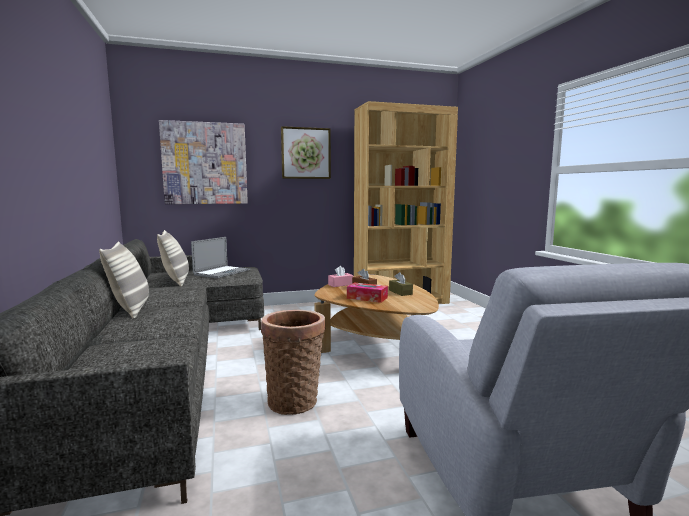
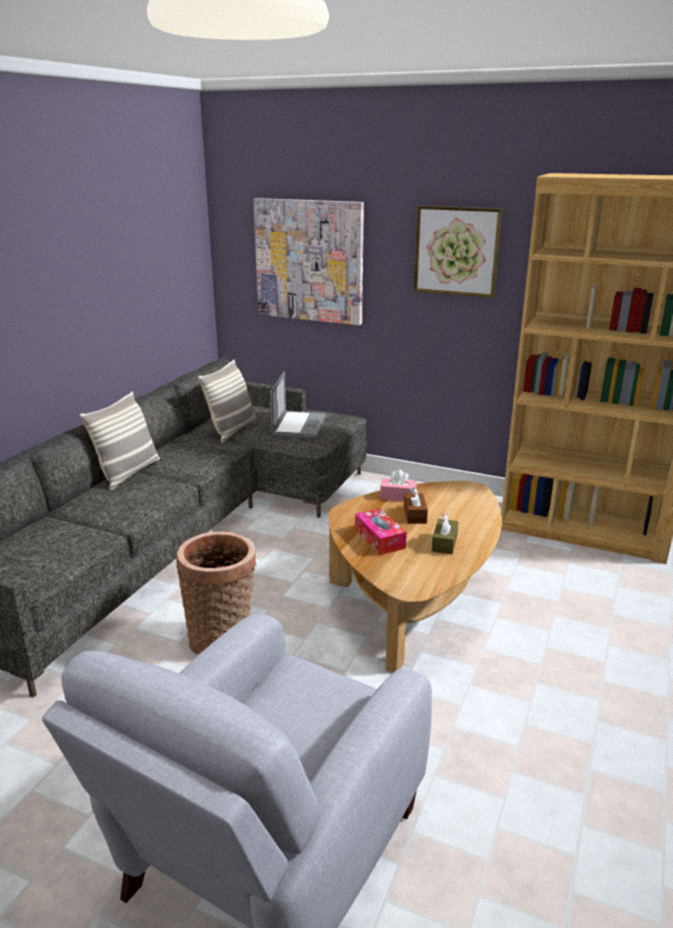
camera: 40 degrees right, 15 degrees up
(222, 272) = (300, 425): laptop -> laptop turned 60 degrees counterclockwise

